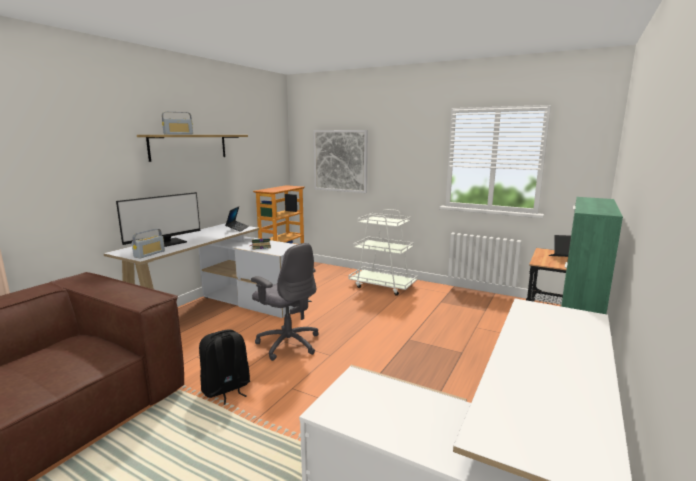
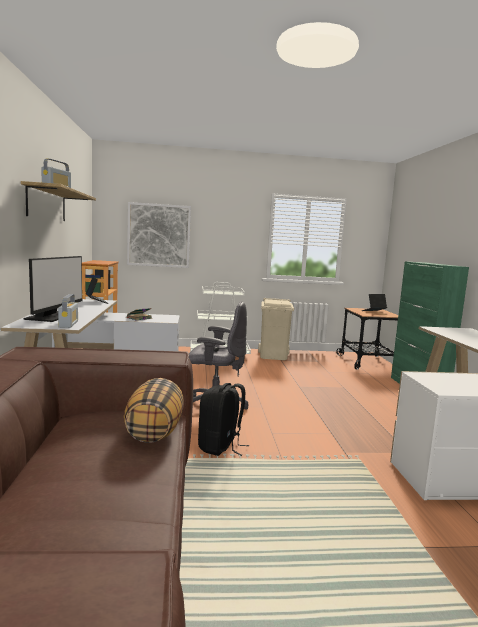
camera: 35 degrees left, 5 degrees down
(83, 367) = (154, 431): none -> pillow
(441, 294) = (273, 356): none -> beige trash can

